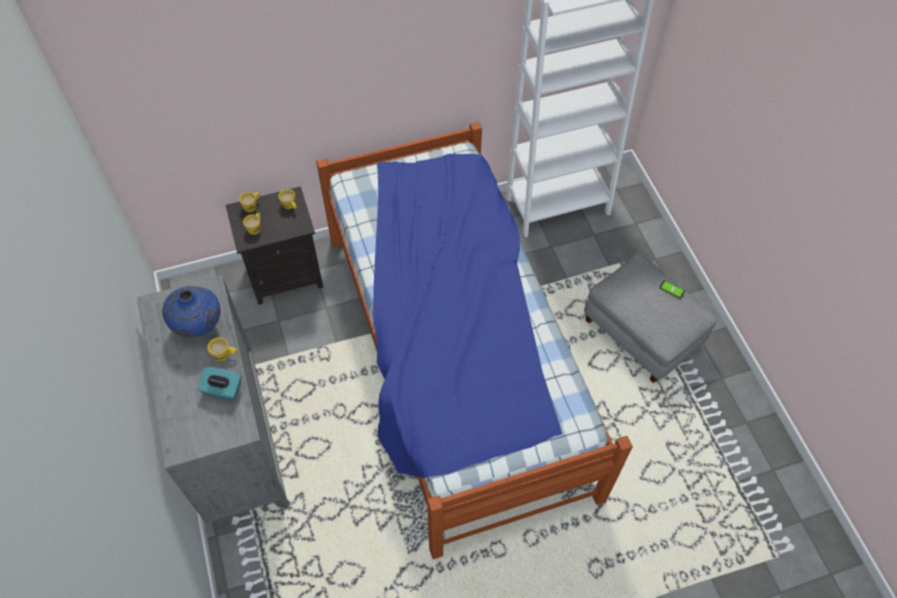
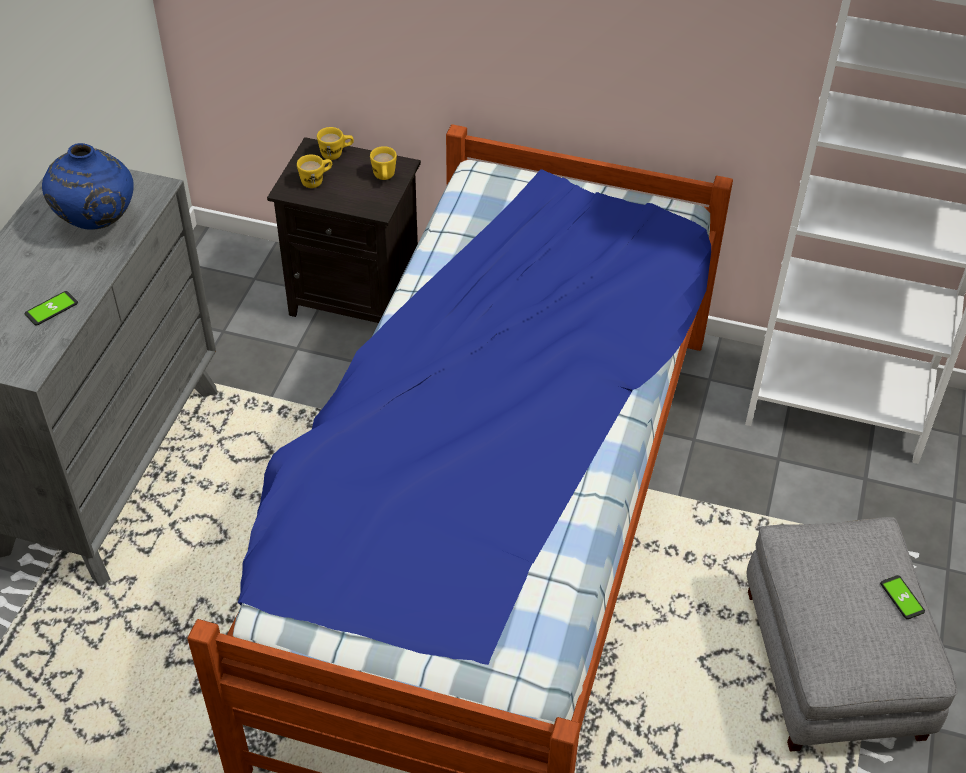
camera: 35 degrees right, 10 degrees down
(222, 390) = (51, 309): turquoise tissue box -> phone
(225, 355) = (95, 271): yellow mug -> none

